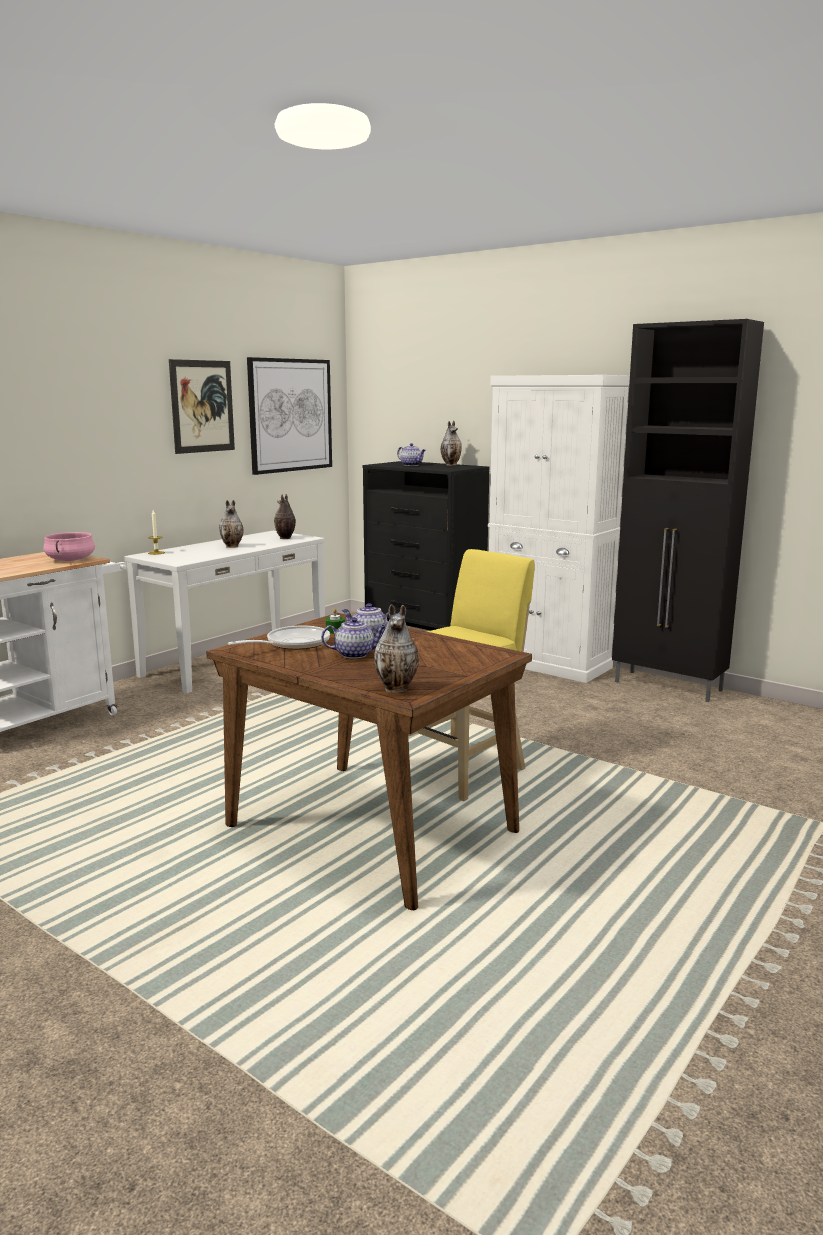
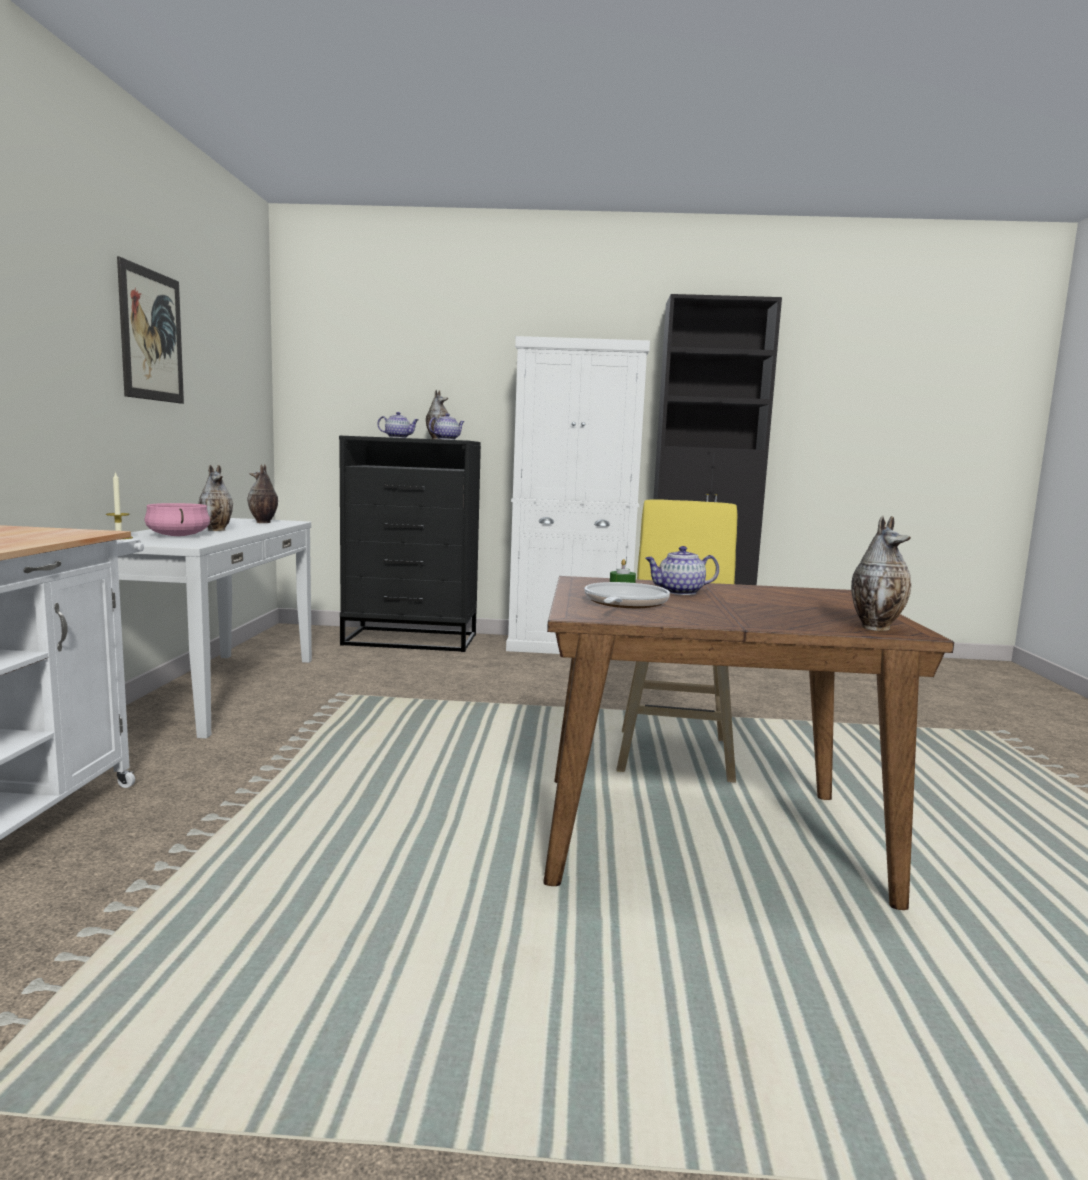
camera: 35 degrees left, 5 degrees down
(70, 560) = (62, 533): pink cooking pot -> pink cooking pot (177, 535)
(290, 415) = (230, 371): picture -> none
(355, 654) = (721, 605): teapot -> teapot (446, 439)

